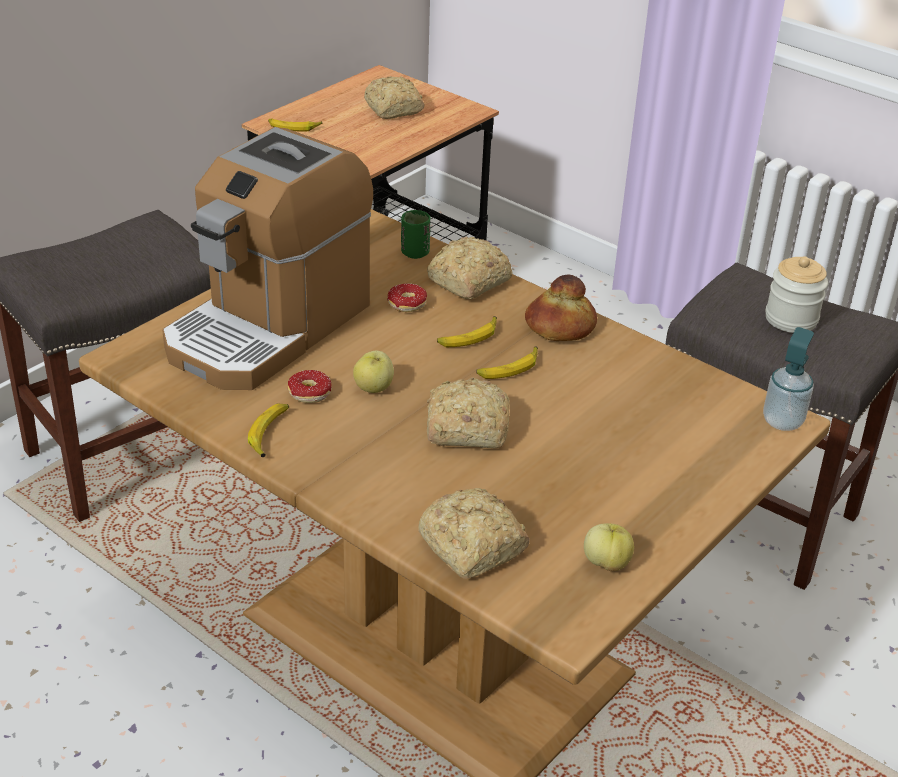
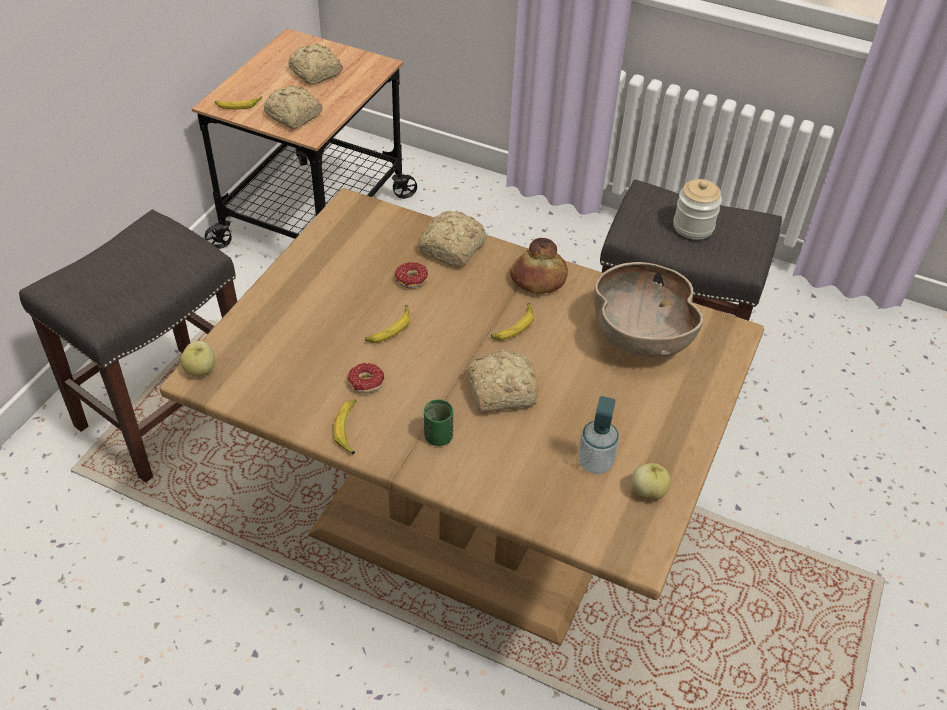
camera: 15 degrees left, 10 degrees up
(269, 327) = (308, 324): coffee machine -> none
(374, 388) = (415, 367): apple -> apple (201, 370)
(415, 253) = (399, 227): green cup -> green cup (438, 437)
(469, 337) = (472, 303): banana -> banana (389, 329)
(472, 548) = (545, 501): bread -> bread (294, 116)
(662, 403) = (639, 335): none -> brown bowl
(782, 421) = (731, 334): soap dispenser -> soap dispenser (595, 462)

